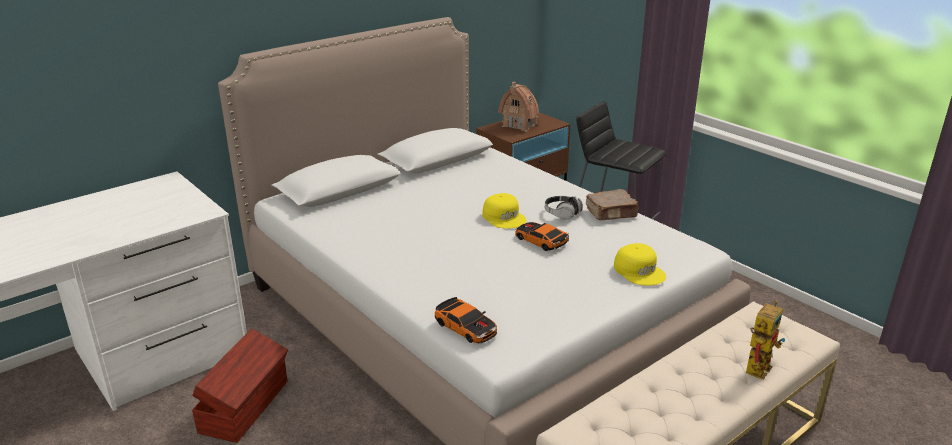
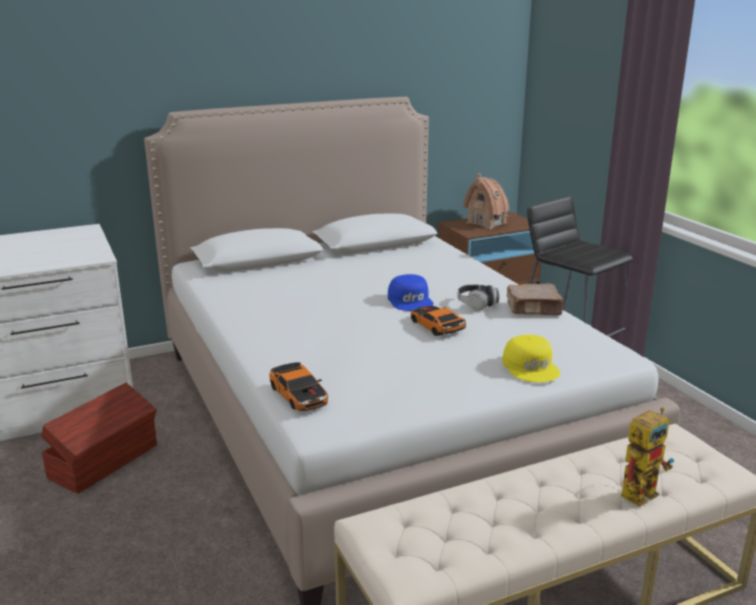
camera: 15 degrees right, 5 degrees down
(504, 217) = (411, 300): yellow cap -> blue cap

